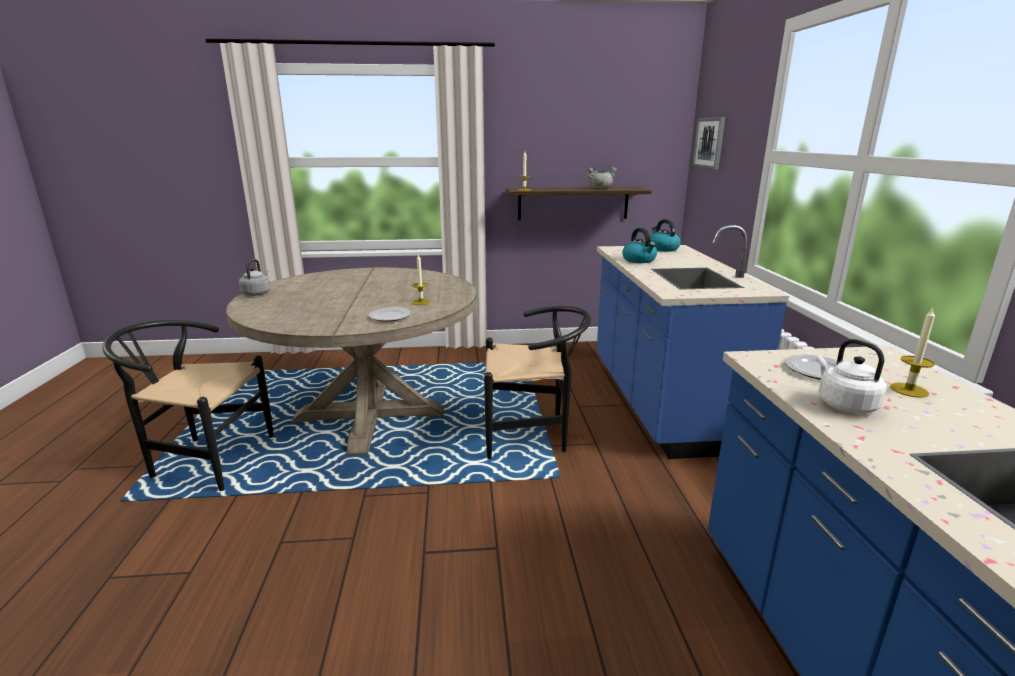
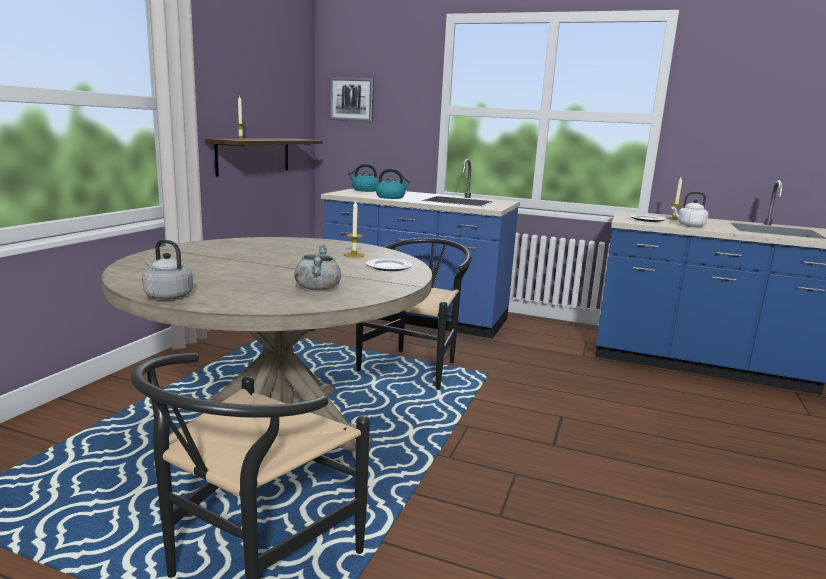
camera: 65 degrees left, 5 degrees down
(600, 188) = (282, 139): grey cooking pot -> grey cooking pot (317, 288)

